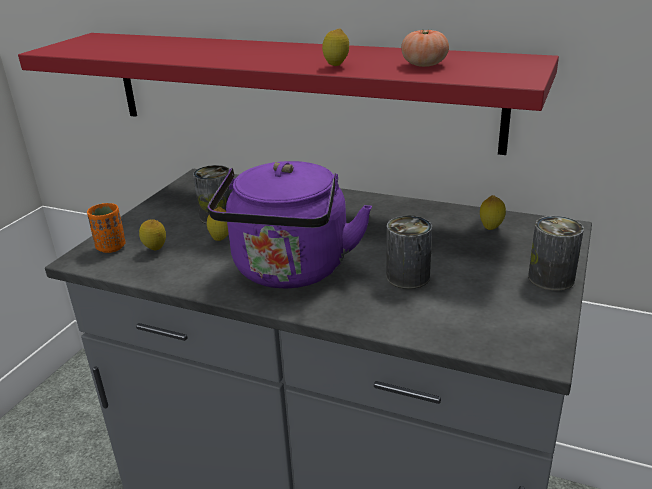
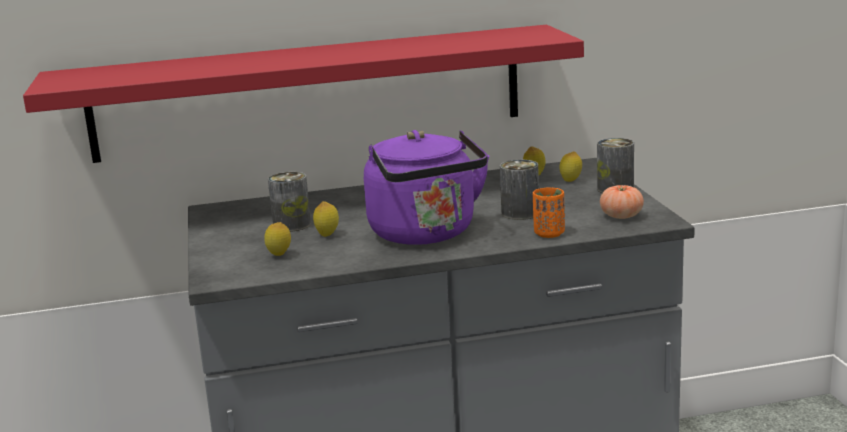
camera: 35 degrees left, 10 degrees down
(111, 247) = (230, 266): orange cup -> orange cup (549, 234)
(336, 66) = (400, 52): lemon -> lemon (571, 182)
(424, 64) = (467, 41): tomato -> tomato (621, 216)

